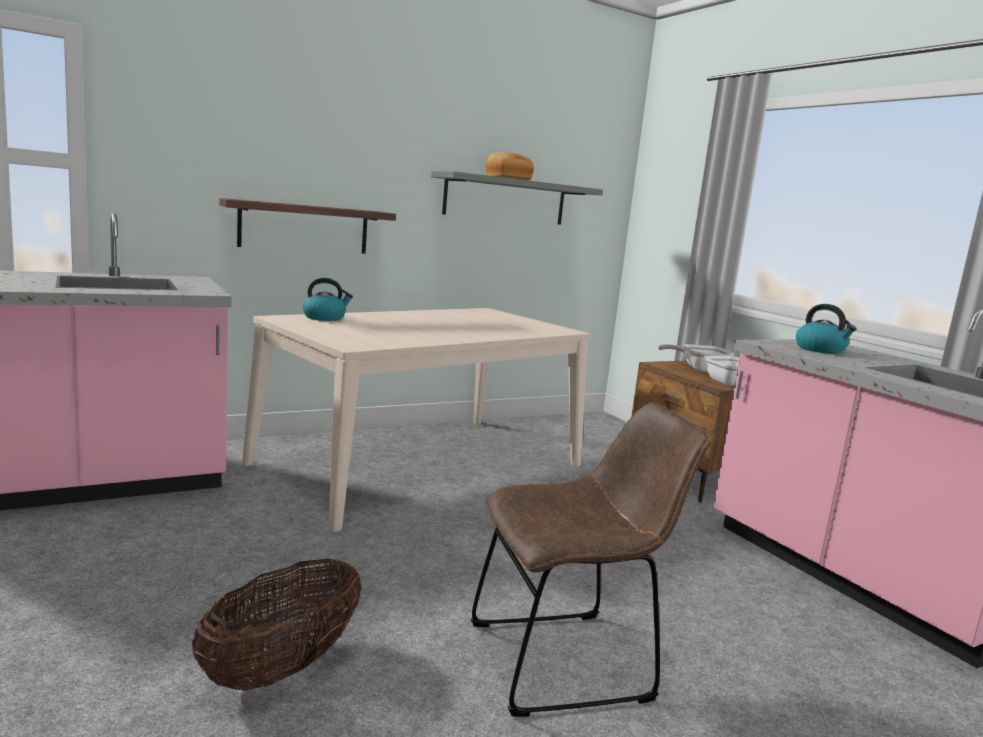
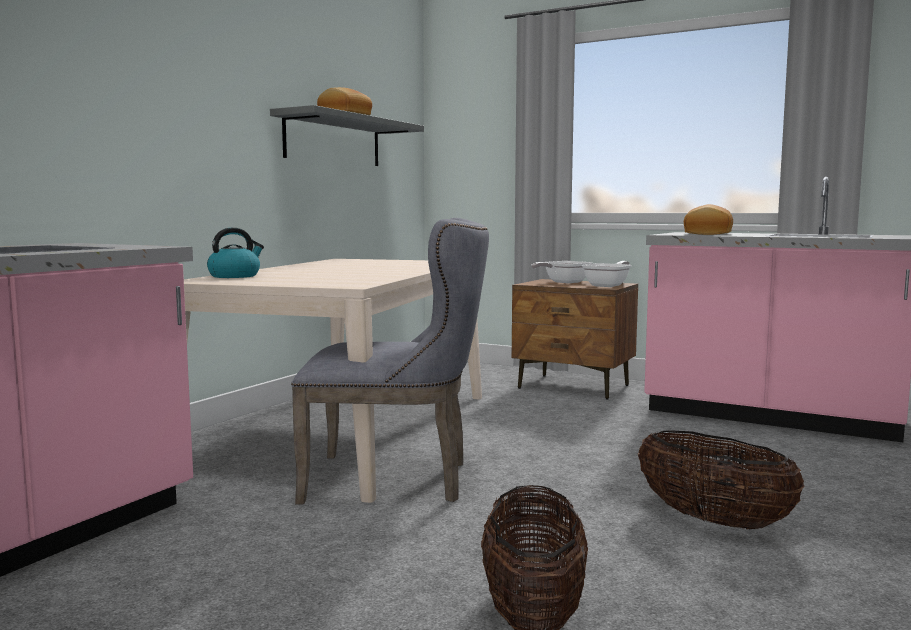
camera: 30 degrees left, 5 degrees down
(304, 227) = (156, 177): shelf -> none
(384, 519) = (398, 479): none -> grey chair
(568, 660) = (713, 521): brown chair -> basket
(820, 350) = (706, 234): kettle -> bread

